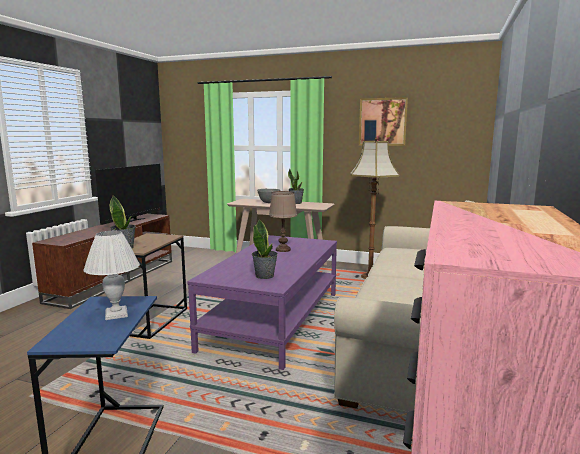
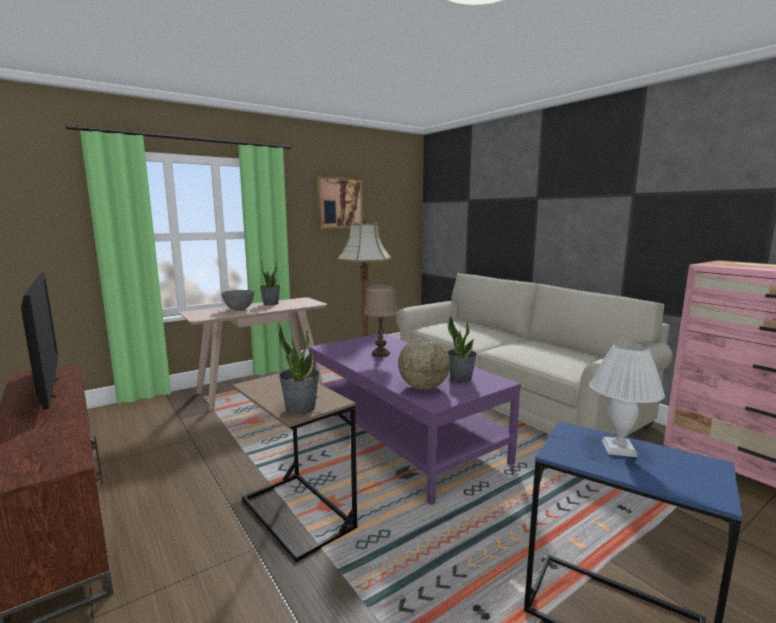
camera: 55 degrees left, 0 degrees up
(230, 271) = (423, 387): none -> globe

